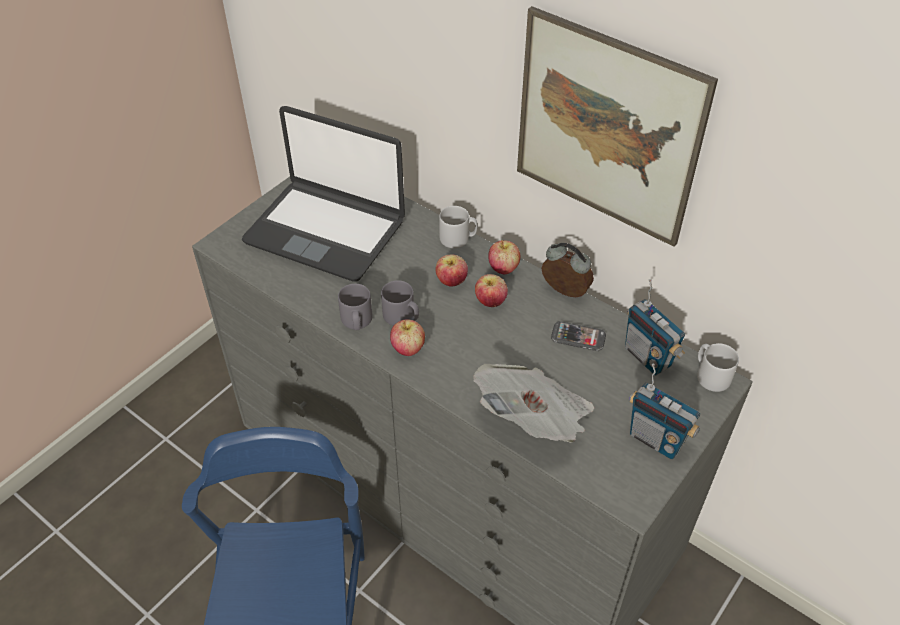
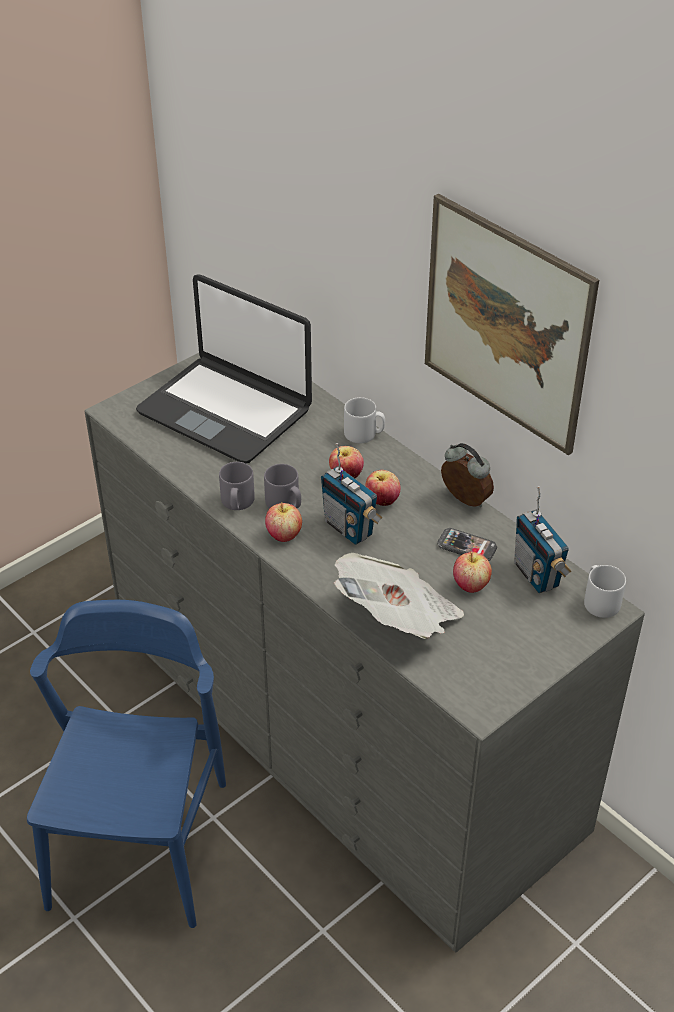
camera: 10 degrees right, 5 degrees down
(503, 268) = (405, 469): apple -> apple (470, 585)
(656, 439) = (522, 654): radio -> radio (349, 528)

